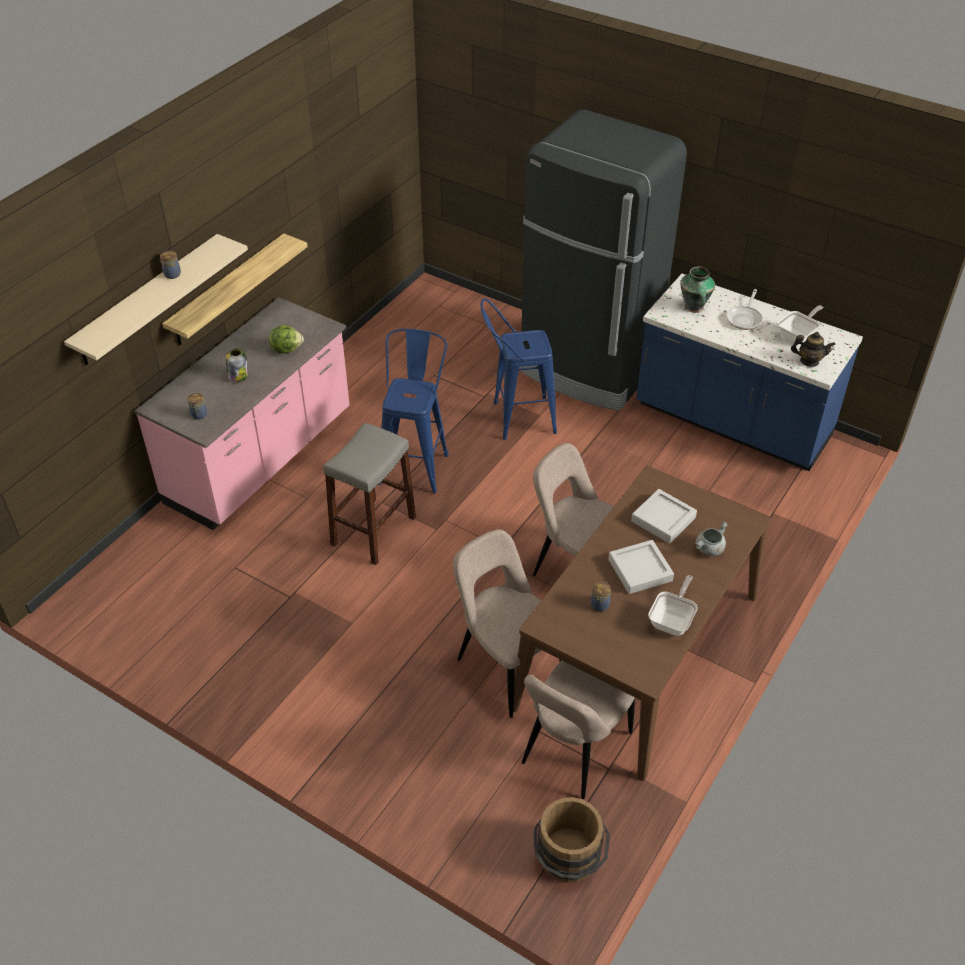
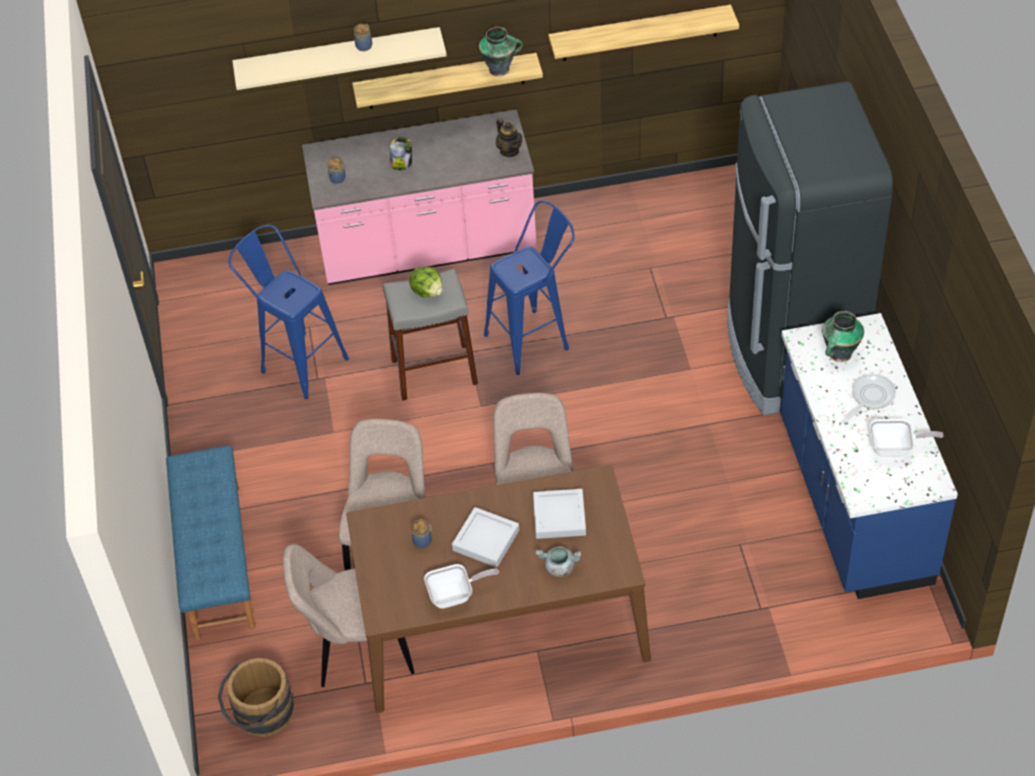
camera: 50 degrees right, 5 degrees up
(272, 255) = (500, 69): none -> vase
(286, 349) = (463, 162): lettuce -> lettuce (428, 291)
(343, 186) = (639, 33): none -> shelf
(381, 782) = (216, 561): none -> blue bench
(516, 418) = (666, 357): blue stool -> blue stool (298, 361)
(744, 318) = (870, 397): frying pan -> frying pan turned 150 degrees clockwise
(809, 361) = (866, 478): teapot -> teapot (509, 151)

